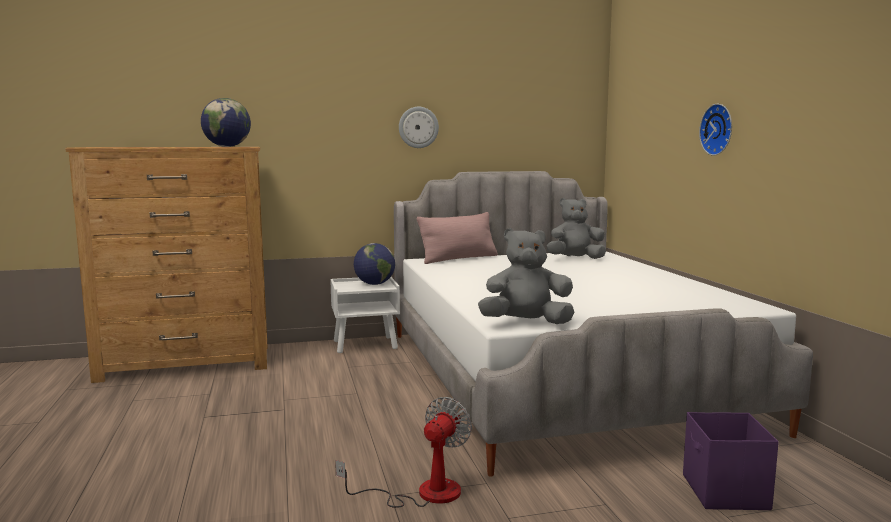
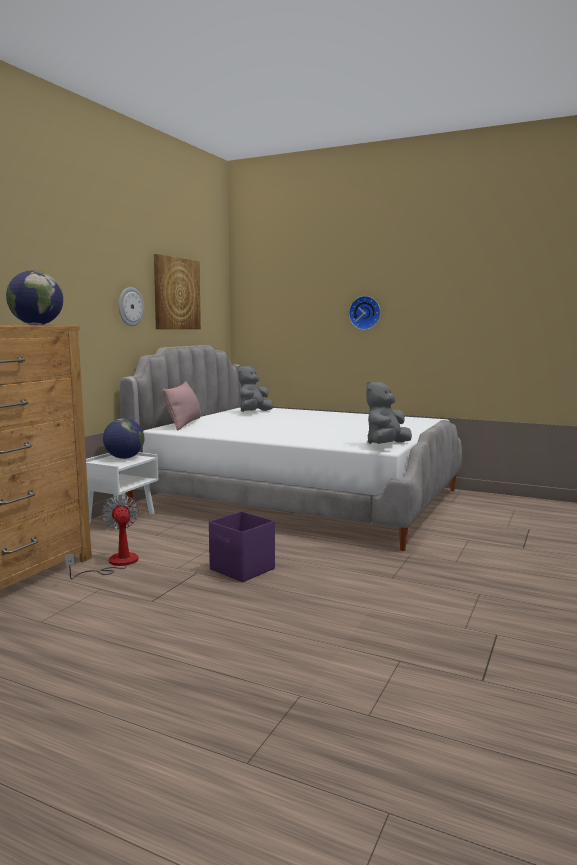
camera: 50 degrees left, 0 degrees up
(423, 493) = (402, 570): fan -> fan (115, 564)
(497, 111) = (176, 293): none -> picture
(725, 493) = (487, 518): purple storage box -> purple storage box (242, 569)

